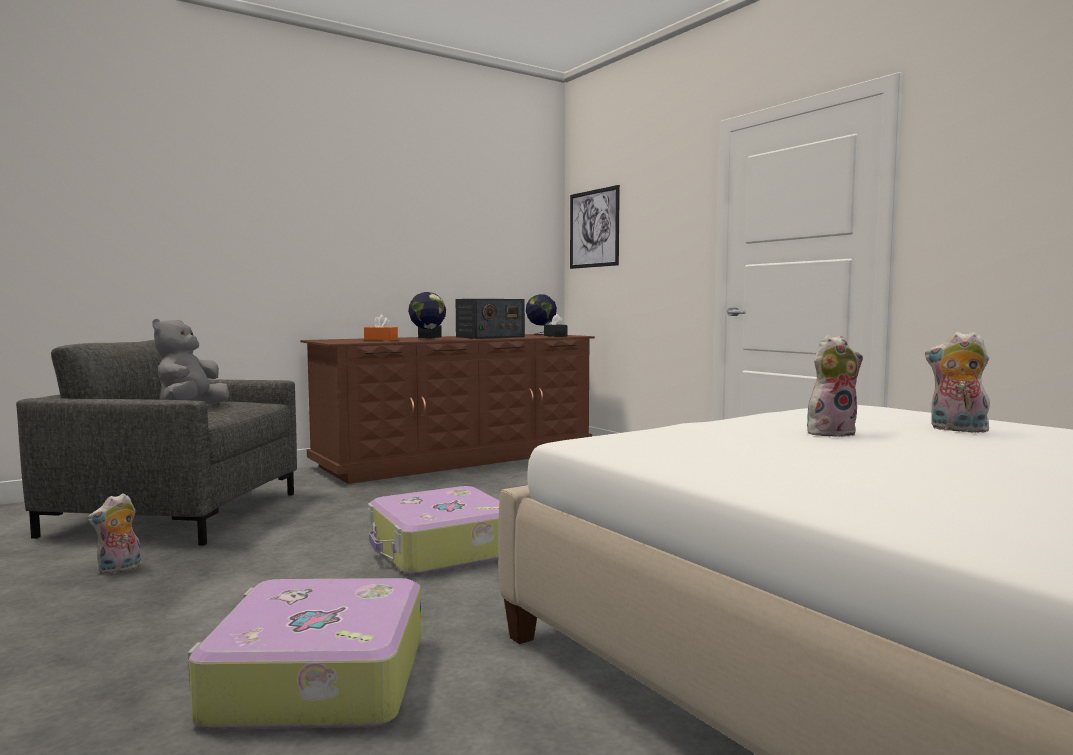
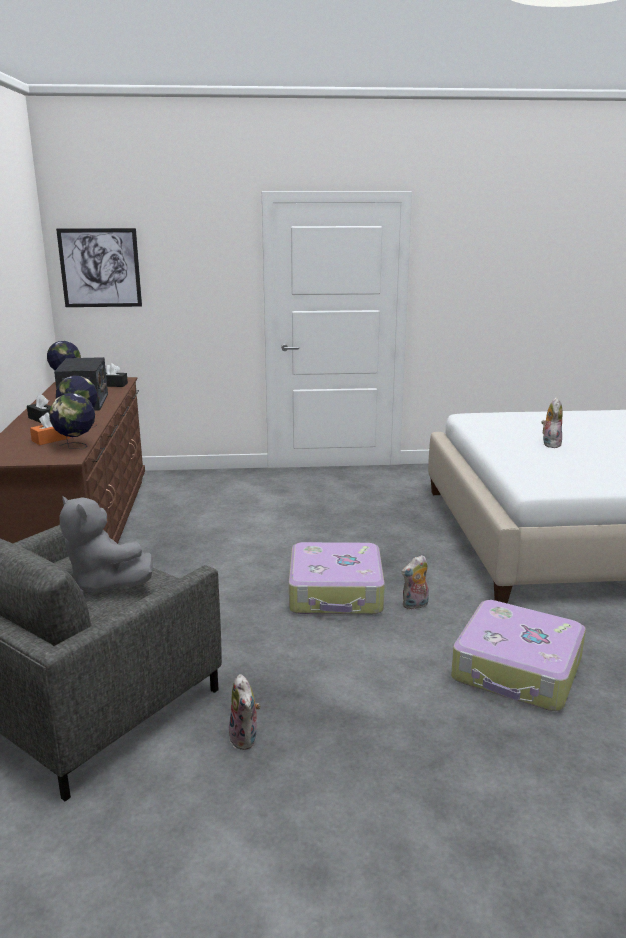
camera: 60 degrees left, 15 degrees up
(369, 341) = (76, 447): none -> globe
(956, 430) = (564, 426): plush toy -> plush toy (415, 605)

